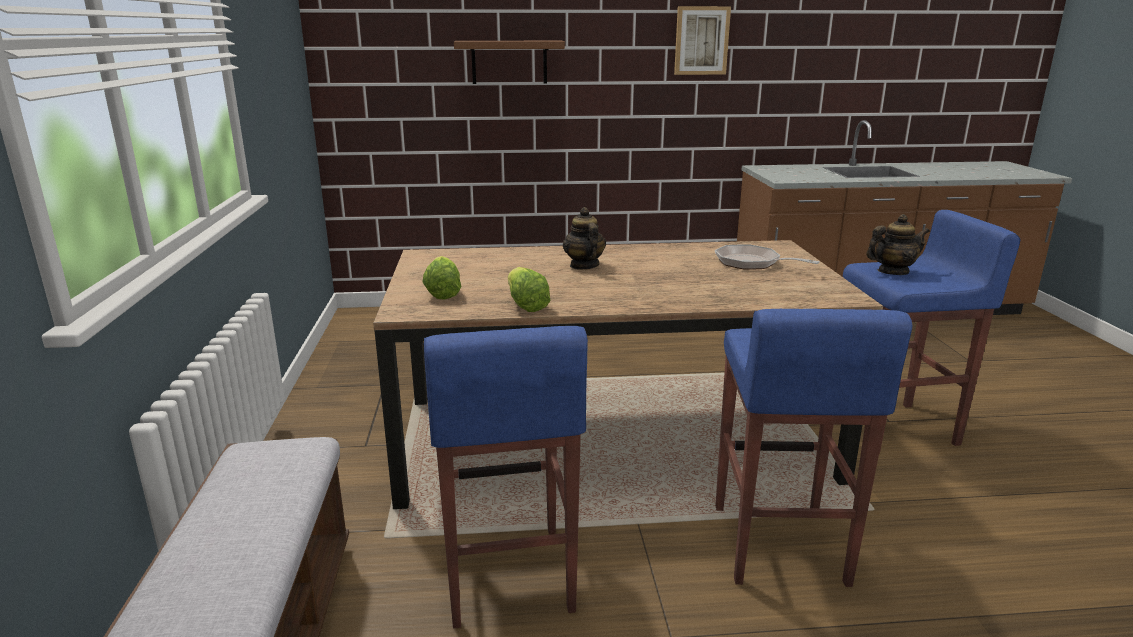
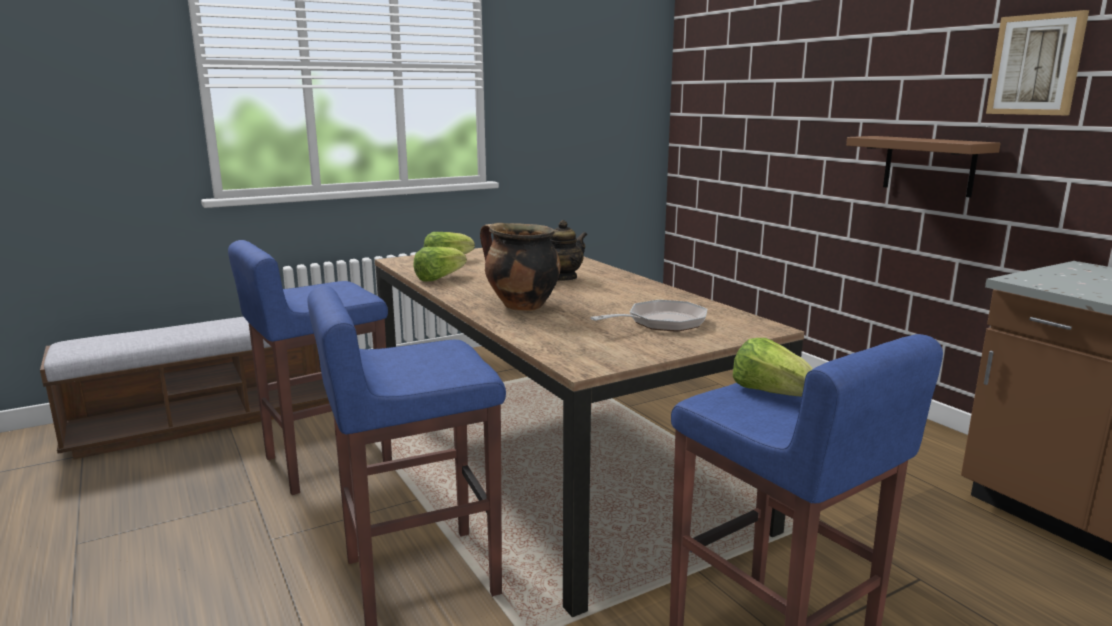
camera: 65 degrees right, 5 degrees down
(509, 62) = (807, 95): brown shelf -> brown shelf (929, 165)
(670, 291) = (520, 306): none -> cooking pot
(752, 263) = (661, 323): frying pan -> frying pan turned 45 degrees clockwise
(892, 272) = (771, 393): teapot -> lettuce

